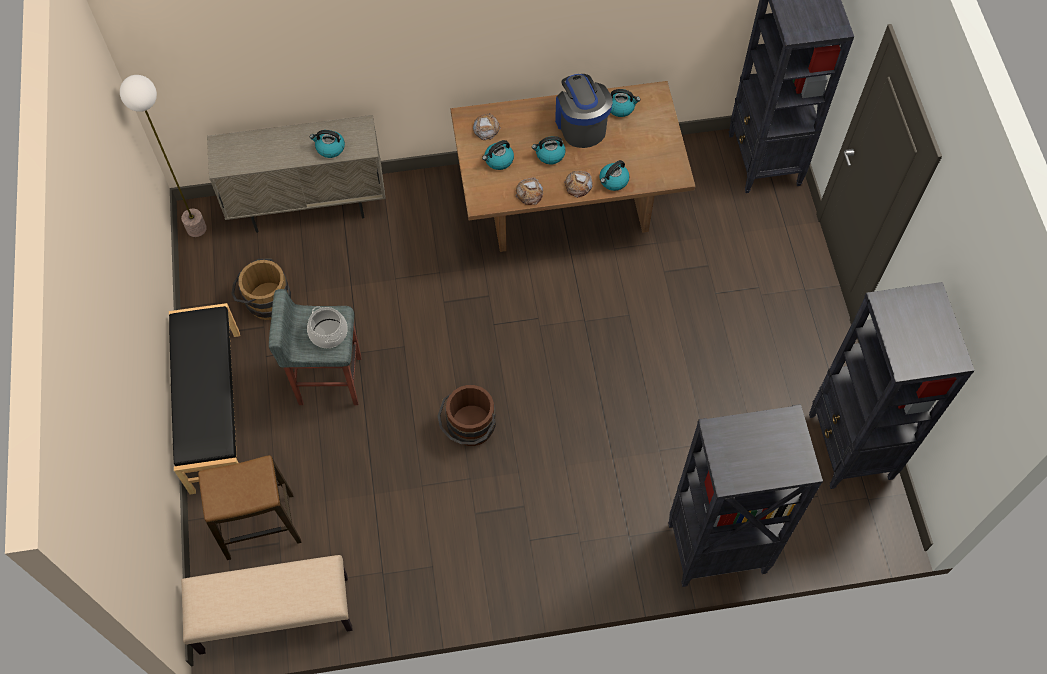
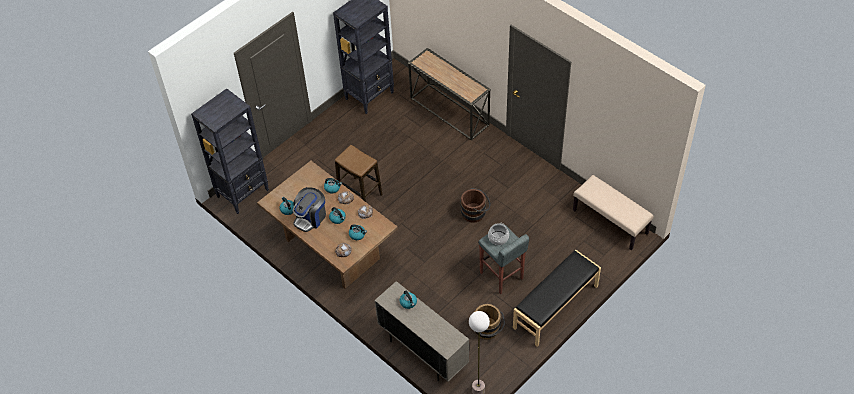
camera: 125 degrees left, 10 degrees down
(260, 527) = (584, 252): stool -> stool (360, 194)
(715, 548) = (450, 111): black bookcase -> console table

